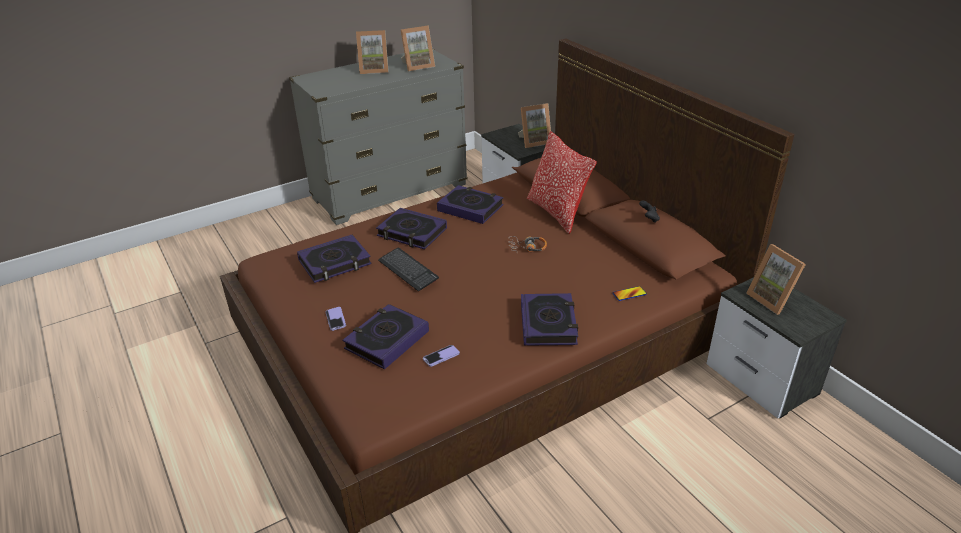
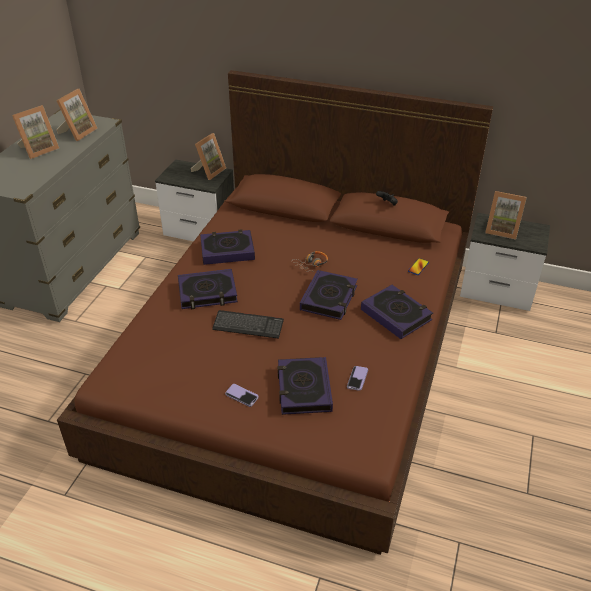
camera: 40 degrees left, 5 degrees up
(335, 263) = (178, 350): book -> book (329, 298)
(557, 213) = (297, 226): pillow -> none

